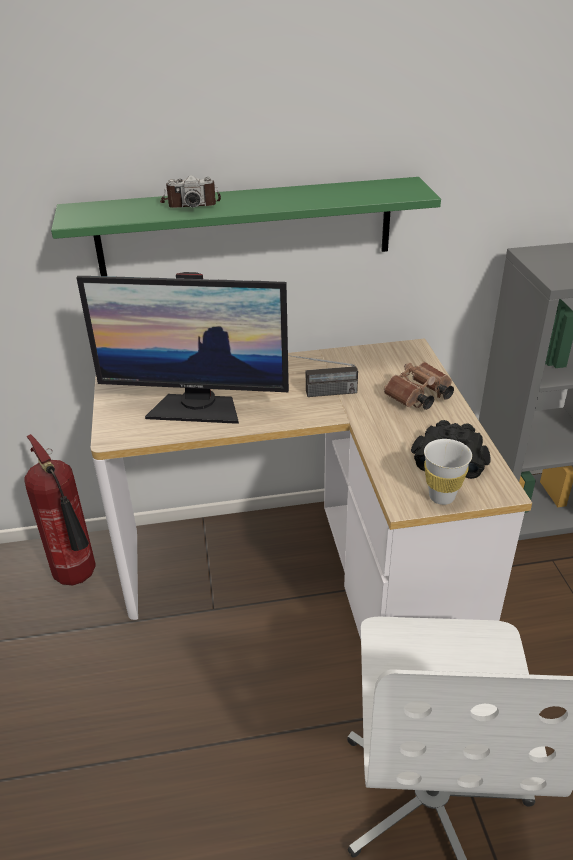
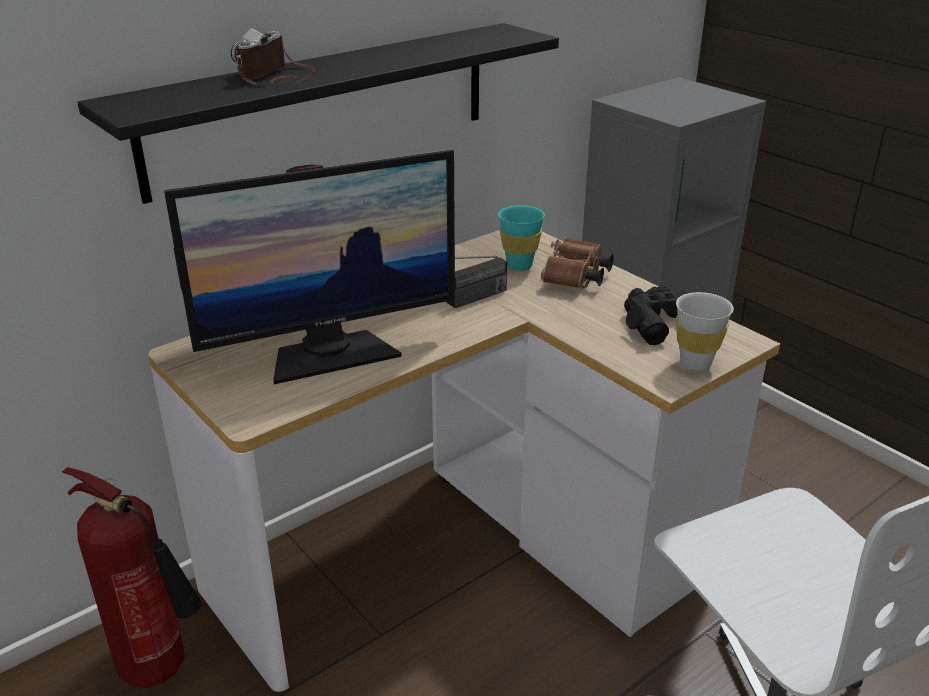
camera: 30 degrees left, 5 degrees down
(190, 204) = (276, 76): camera -> camera turned 150 degrees clockwise
(245, 227) = (324, 107): green shelf -> black shelf
(386, 375) = (519, 265): none -> turquoise cup

